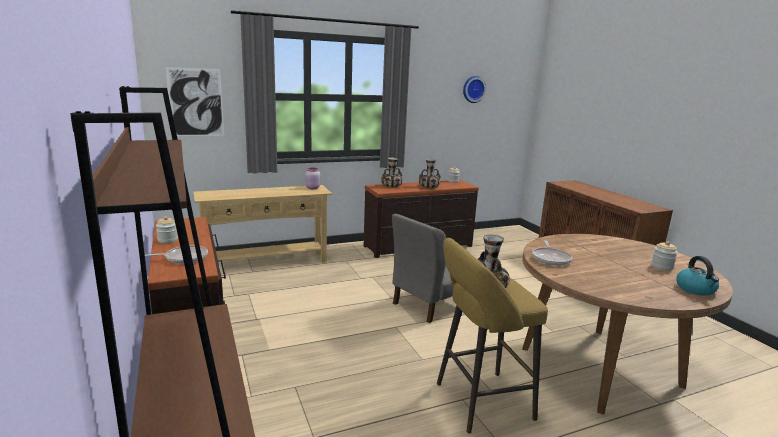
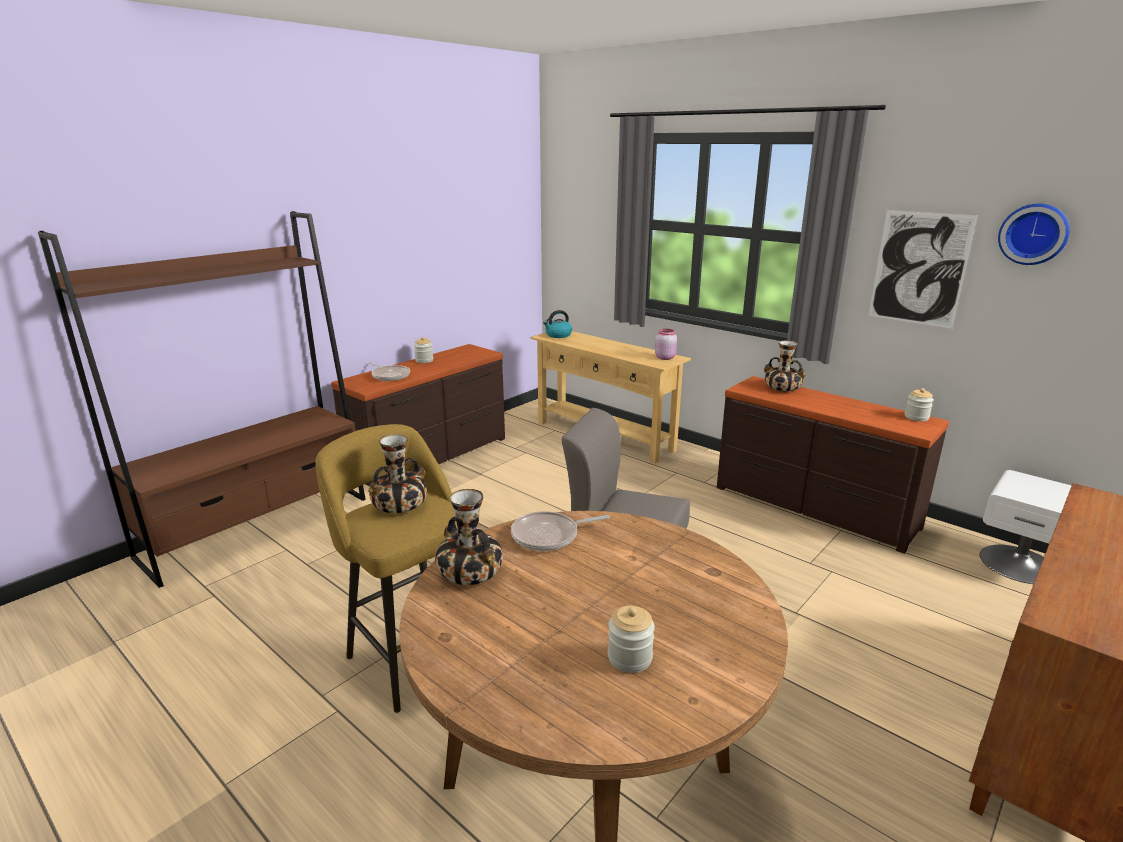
camera: 65 degrees right, 5 degrees up
(196, 102) = (582, 227): picture -> picture (919, 269)
(428, 187) = (834, 408): vase -> vase (469, 572)
(493, 233) = (1019, 563): none -> white nightstand
(696, 289) = (528, 700): kettle -> kettle (558, 335)

